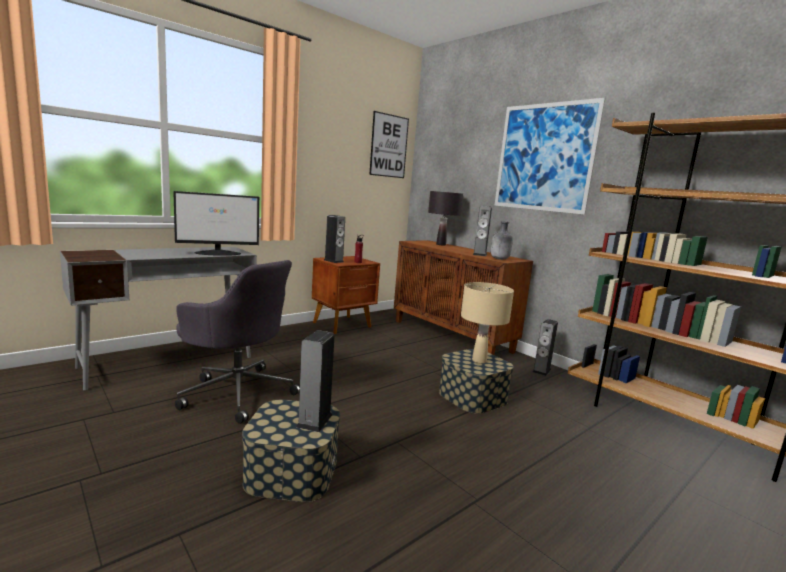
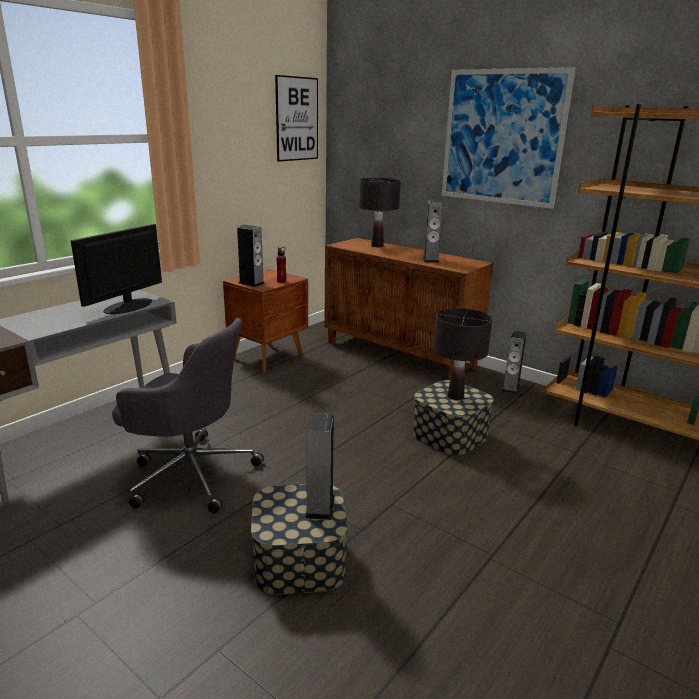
camera: 10 degrees left, 10 degrees up
(218, 253) = (127, 306): monitor -> monitor turned 150 degrees clockwise
(479, 361) = (455, 396): beige table lamp -> black table lamp
(499, 259) = (457, 266): grey bottle -> none

